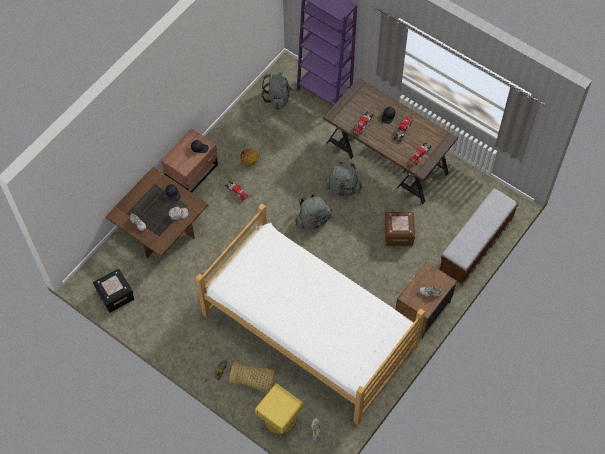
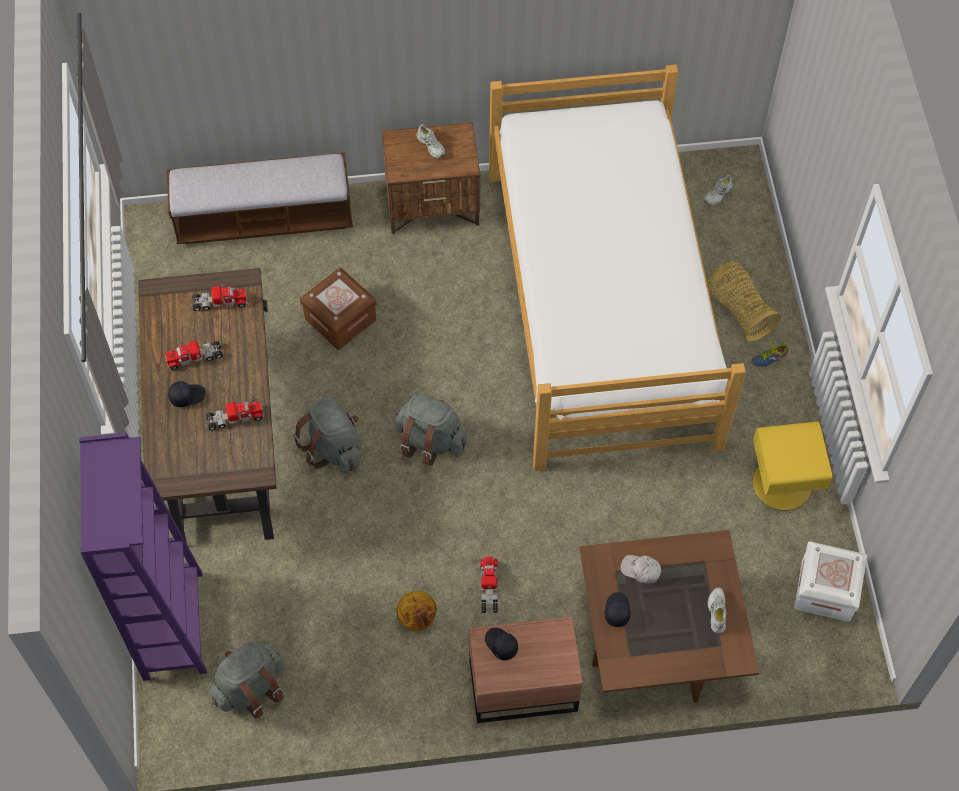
camera: 135 degrees left, 0 degrees up
(115, 295) = (826, 590): black storage box -> white storage box
(279, 418) = (750, 241): yellow nightstand -> yellow nightstand (783, 483)

